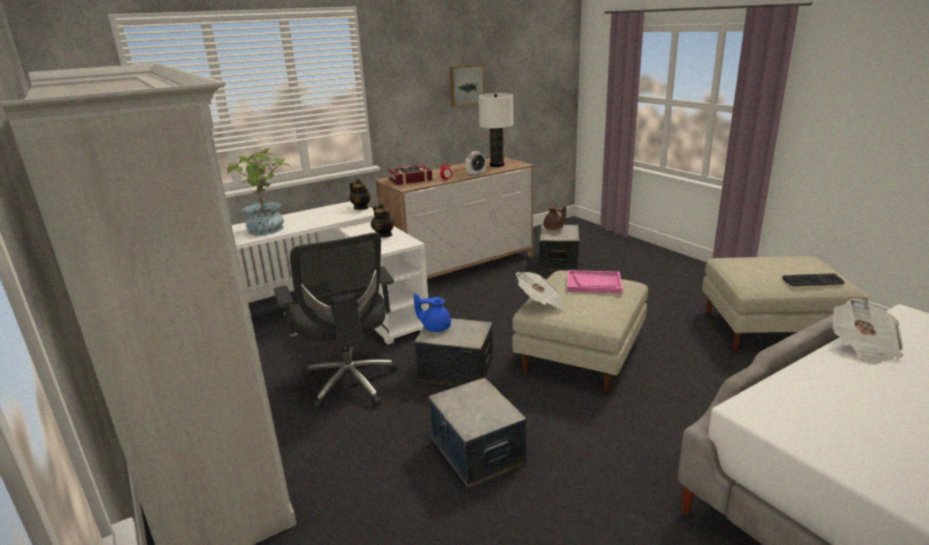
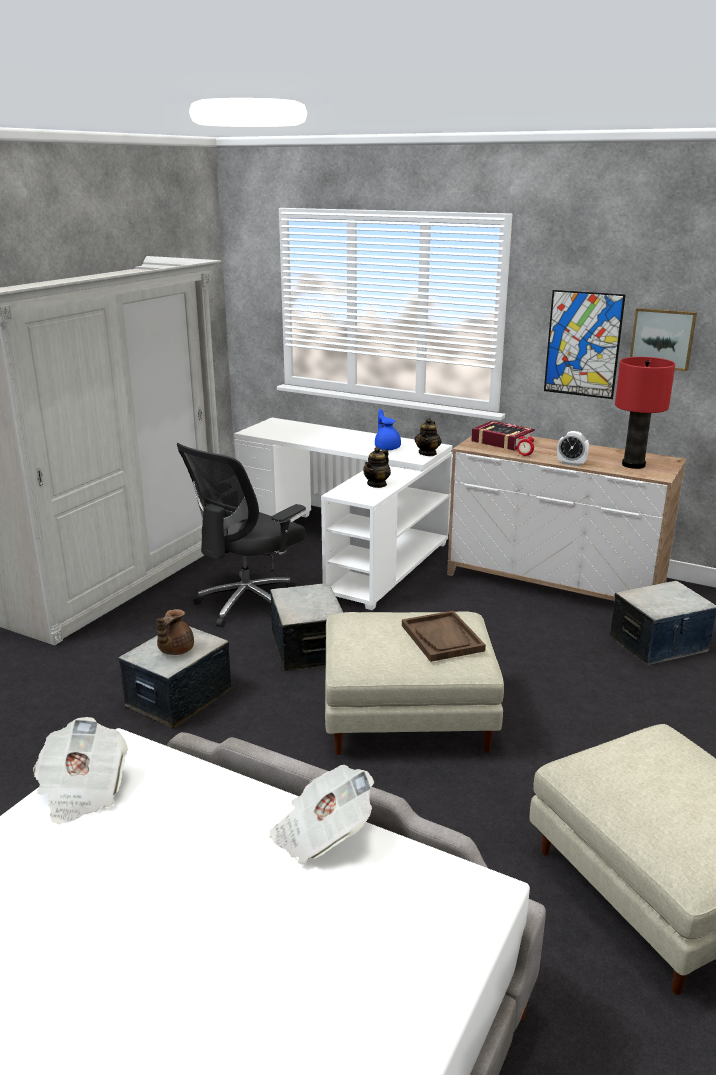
camera: 60 degrees right, 0 degrees up
(268, 230) = (323, 440): potted plant -> none
(421, 99) = (583, 344): none -> picture
(435, 327) = (306, 591): blue teapot -> blue teapot (387, 448)
(496, 165) = (633, 465): white table lamp -> red table lamp
(540, 302) = (358, 616): newspaper -> newspaper (82, 790)
(554, 228) = (672, 592): brown teapot -> brown teapot (174, 650)
(594, 283) = (442, 638): pink tray -> brown tray
(813, 281) = (655, 829): keyboard -> none

